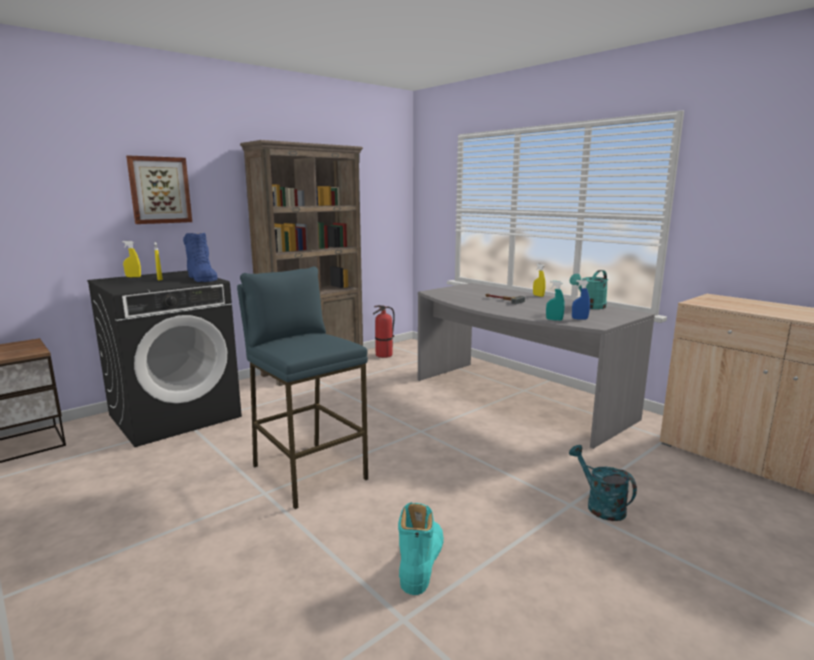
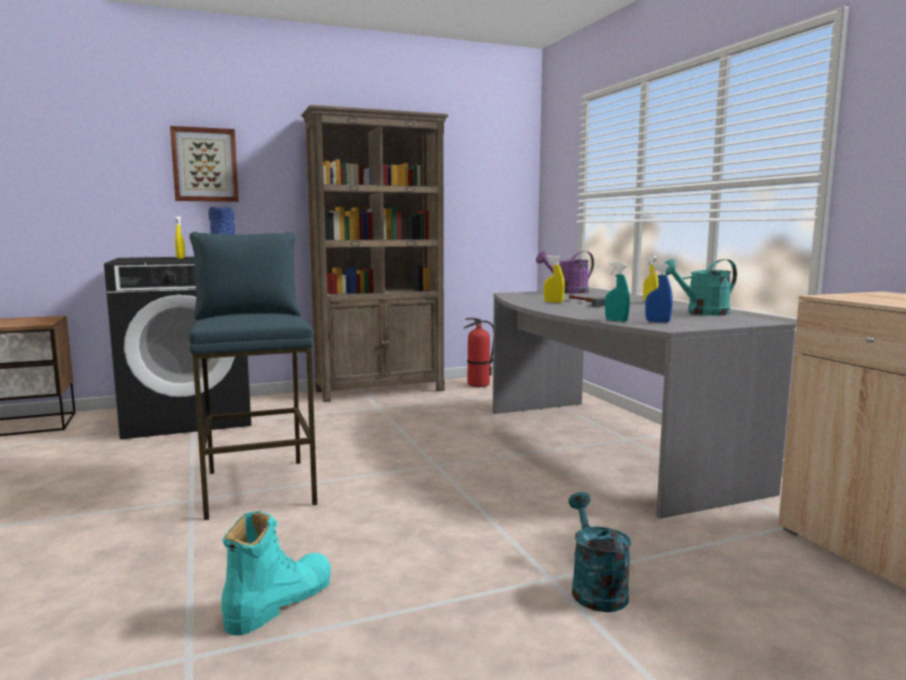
camera: 20 degrees right, 5 degrees down
(133, 277) = (163, 257): yellow spray bottle -> yellow spray bottle (553, 302)
(467, 287) = (568, 292): none -> purple watering can

